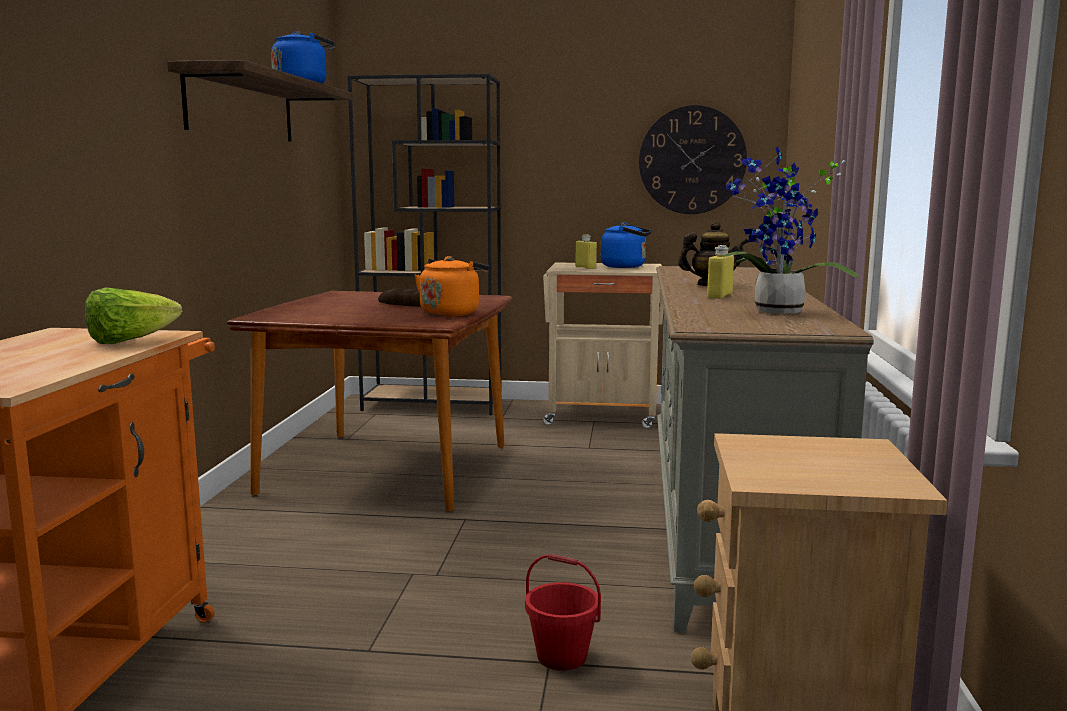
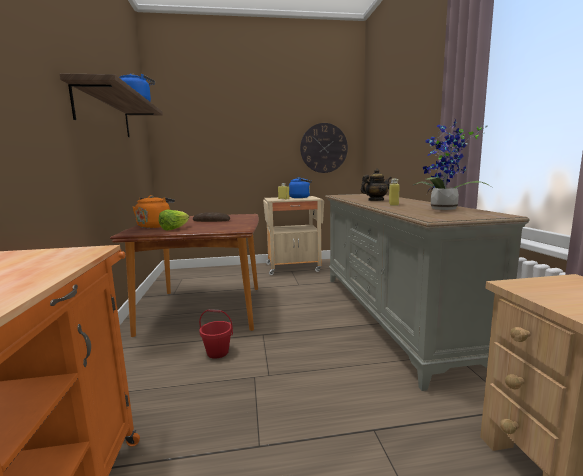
camera: 15 degrees left, 0 degrees up
(130, 341) = (67, 257): lettuce -> lettuce (174, 229)
(433, 405) = (209, 271): bookcase -> none
(451, 313) = (240, 223): orange kettle -> orange kettle (155, 226)
(562, 657) = (378, 423): red bucket -> red bucket (218, 352)

